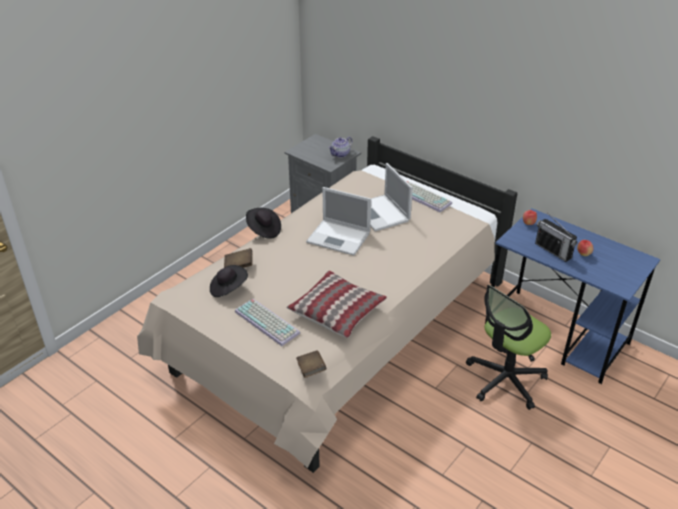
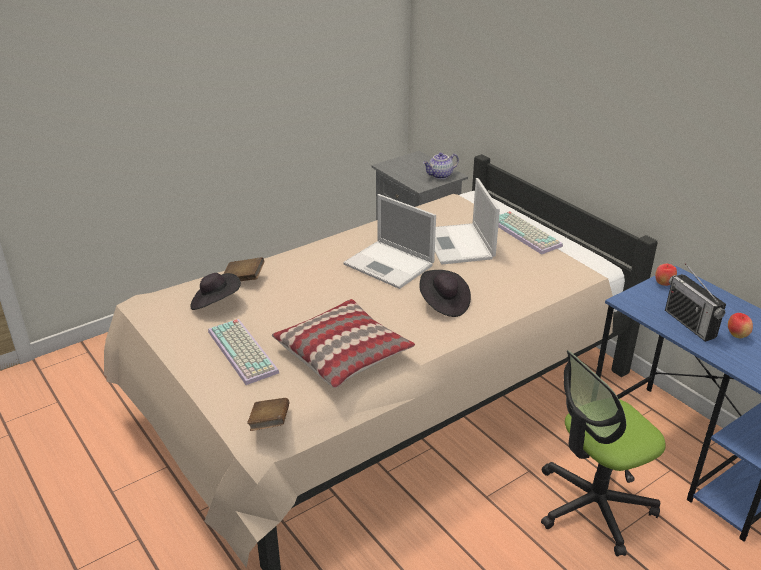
camera: 15 degrees right, 5 degrees down
(263, 230) = (297, 243): black hat -> black hat (443, 304)

